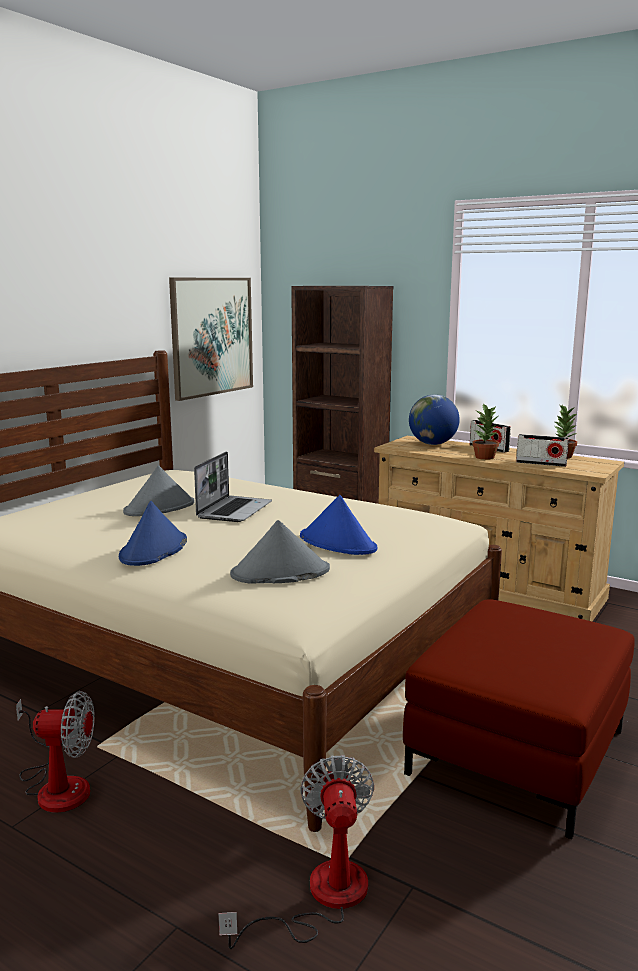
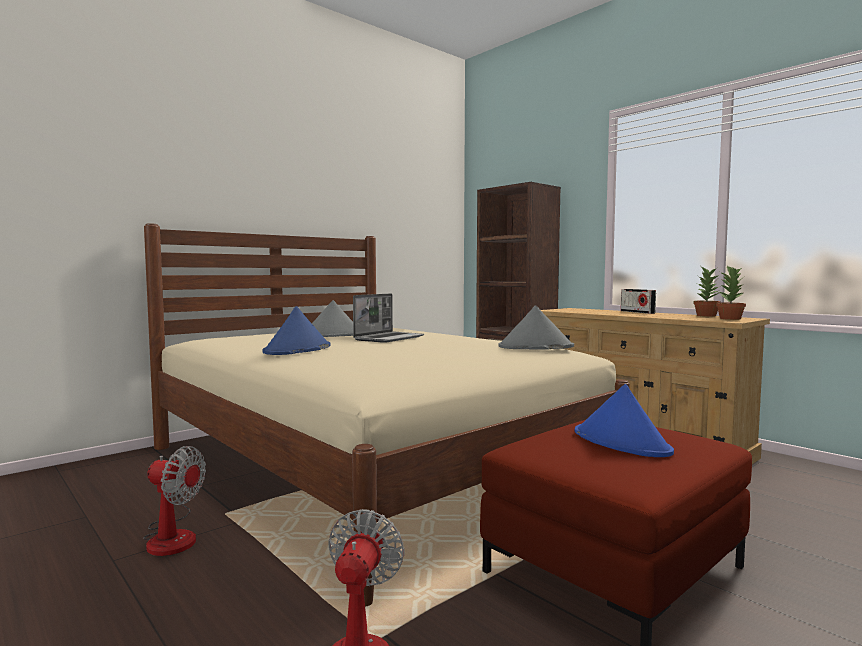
camera: 15 degrees right, 10 degrees down
(212, 336) = (418, 234): picture -> none
(280, 573) = (384, 363): grey hat -> grey hat (535, 347)
(338, 543) = (455, 353): blue hat -> blue hat (621, 442)
(433, 444) = (587, 310): globe -> none
(485, 457) = (628, 314): potted plant -> potted plant (730, 318)
(541, 463) = (681, 317): radio -> none

